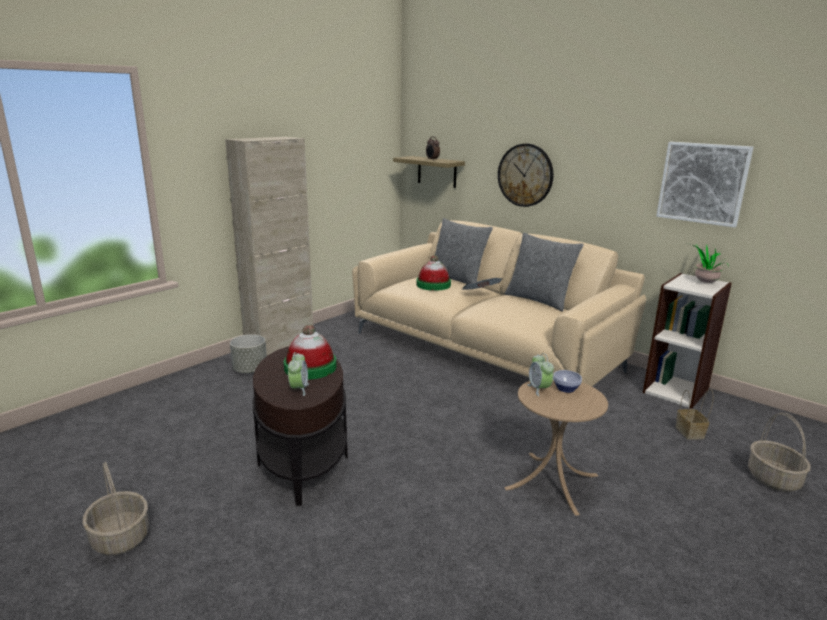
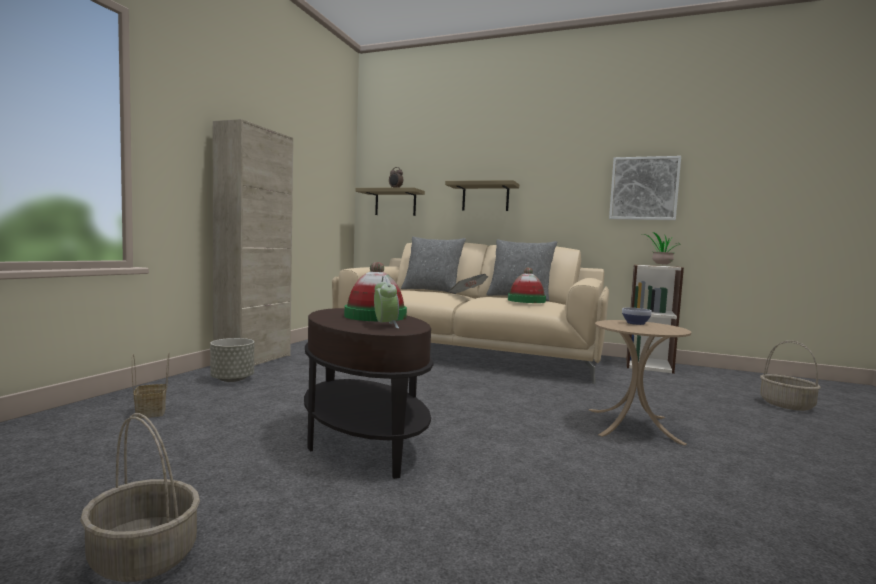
camera: 20 degrees left, 15 degrees down
(433, 285) = (417, 291): hat -> hat (526, 300)
(525, 175) = (485, 197): wall clock -> shelf
(539, 389) = (614, 324): alarm clock -> none
(690, 433) = (693, 386): basket -> basket (151, 412)

